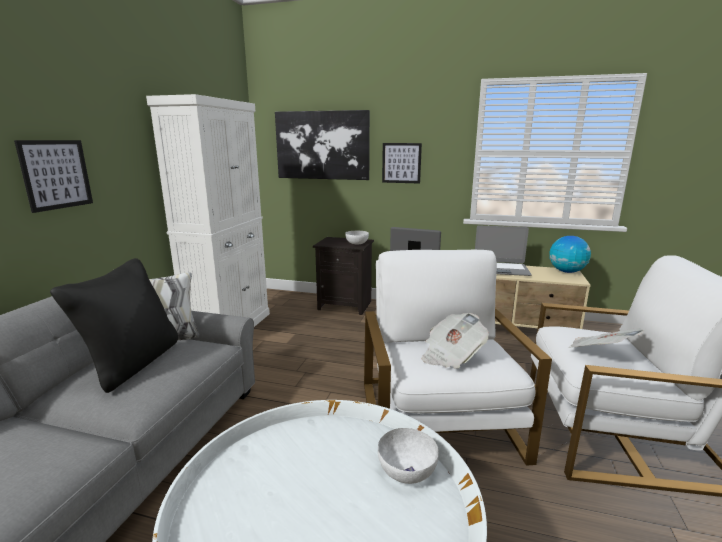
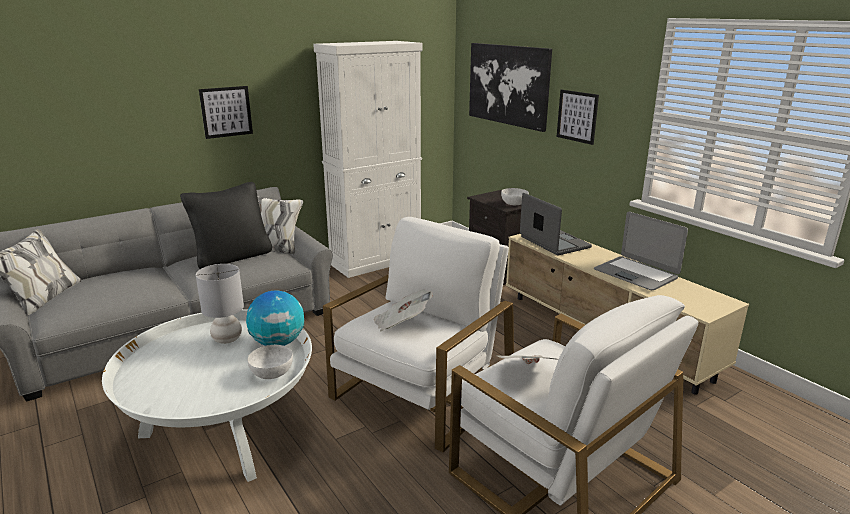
camera: 40 degrees right, 5 degrees up
(282, 461) = (227, 339): none -> grey table lamp
(566, 271) = (720, 301): globe -> globe (278, 343)

